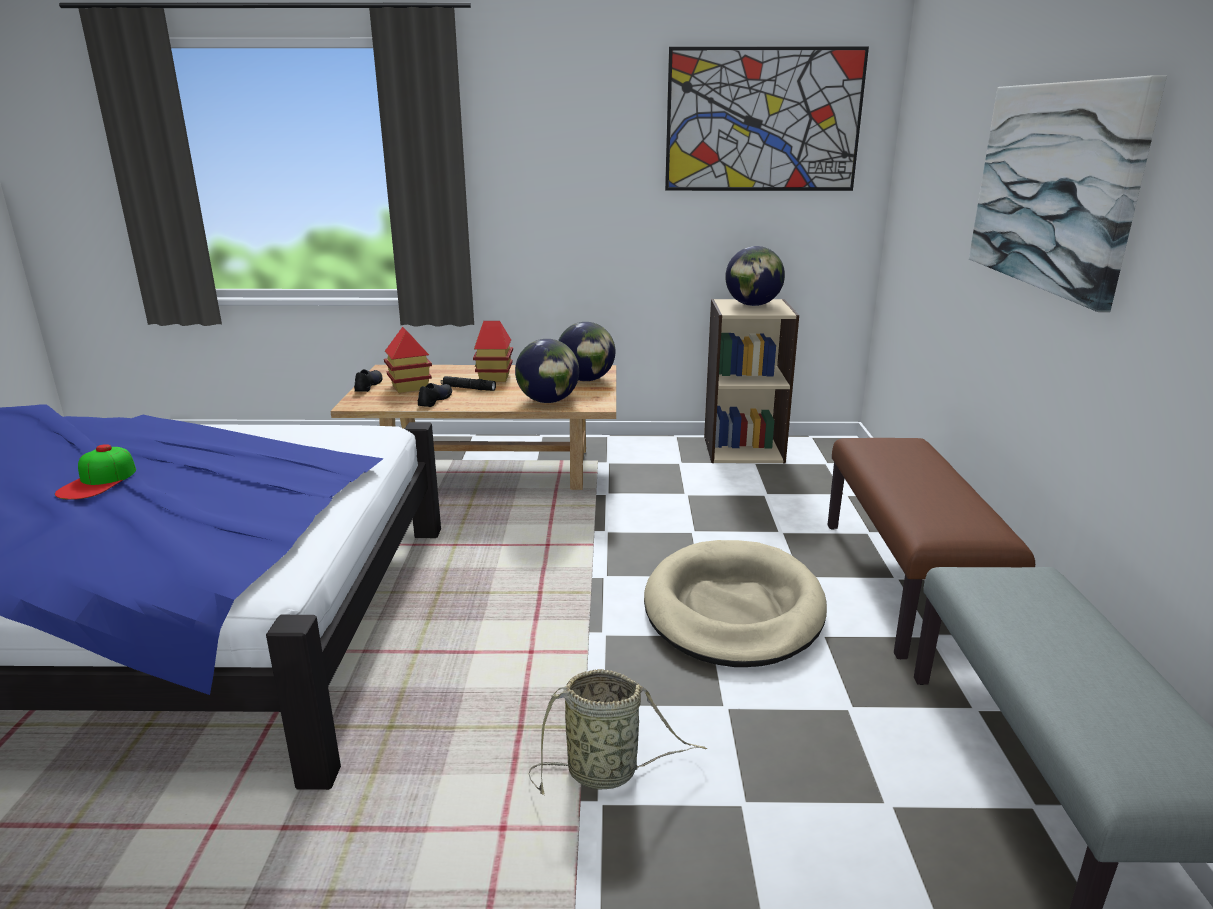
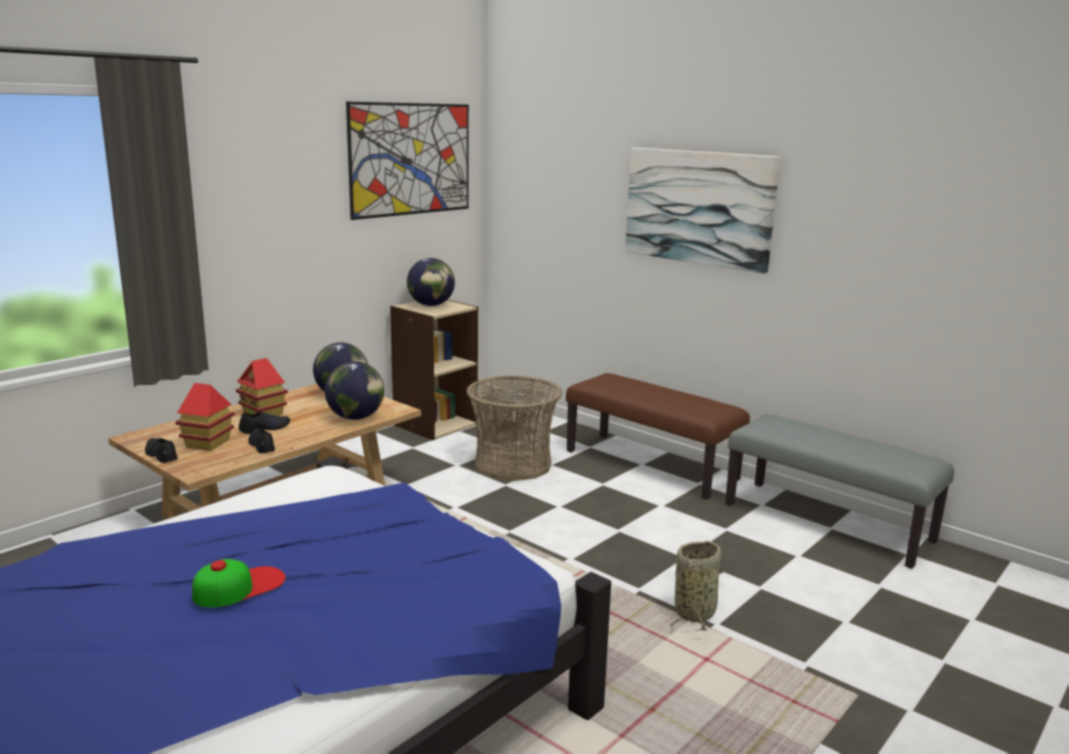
camera: 50 degrees left, 5 degrees down
(98, 481) = (239, 586): cap -> cap turned 90 degrees counterclockwise
(468, 388) = (265, 428): black flashlight -> black shoe
(733, 609) = (605, 514): beige dog bed -> none
(740, 515) = (513, 464): none -> basket

